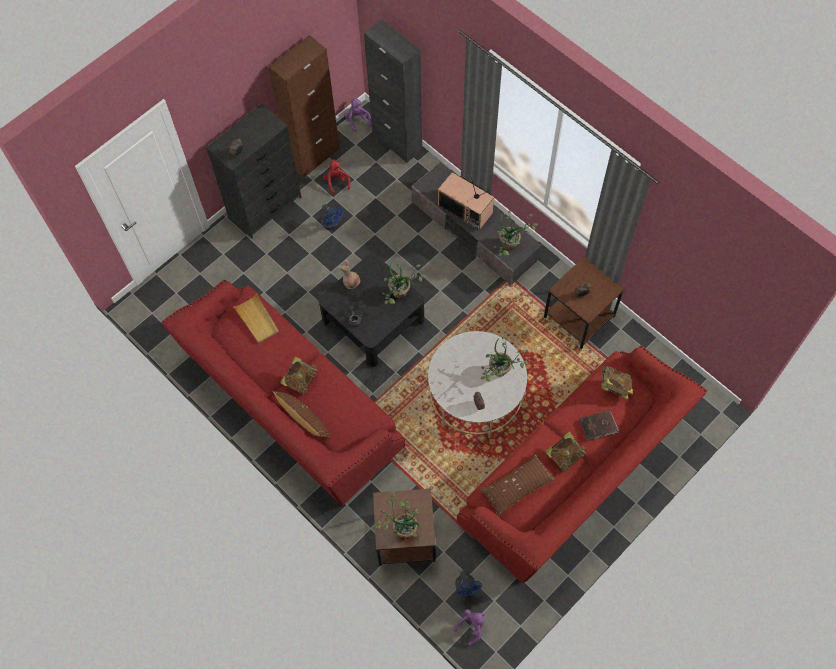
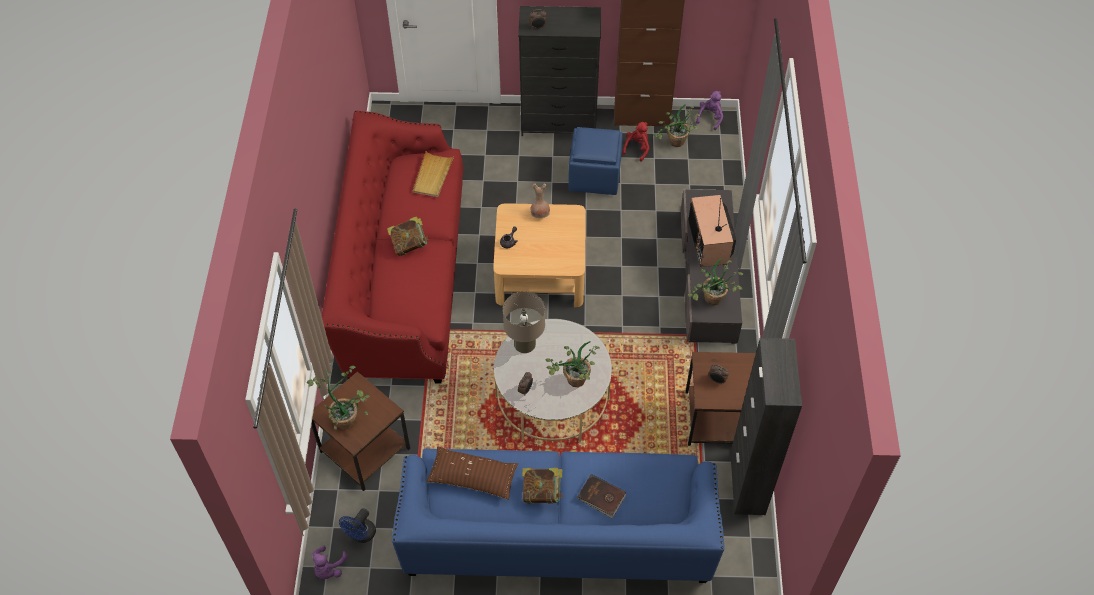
camera: 45 degrees right, 10 degrees down
(303, 419) = (377, 274): brown pillow -> none
(332, 224) = (595, 176): blue fan -> blue ottoman
(372, 320) = (540, 270): black coffee table -> beige coffee table
(397, 142) = (724, 158): black cabinet -> black cabinet (747, 483)
(400, 295) = (567, 255): potted plant -> potted plant (674, 144)
(444, 376) = (524, 344): none -> beige table lamp
(472, 626) = (328, 568): purple plush toy -> purple plush toy turned 105 degrees clockwise
(573, 473) = (557, 536): red sofa -> blue sofa
(614, 387) = (654, 480): book -> none

